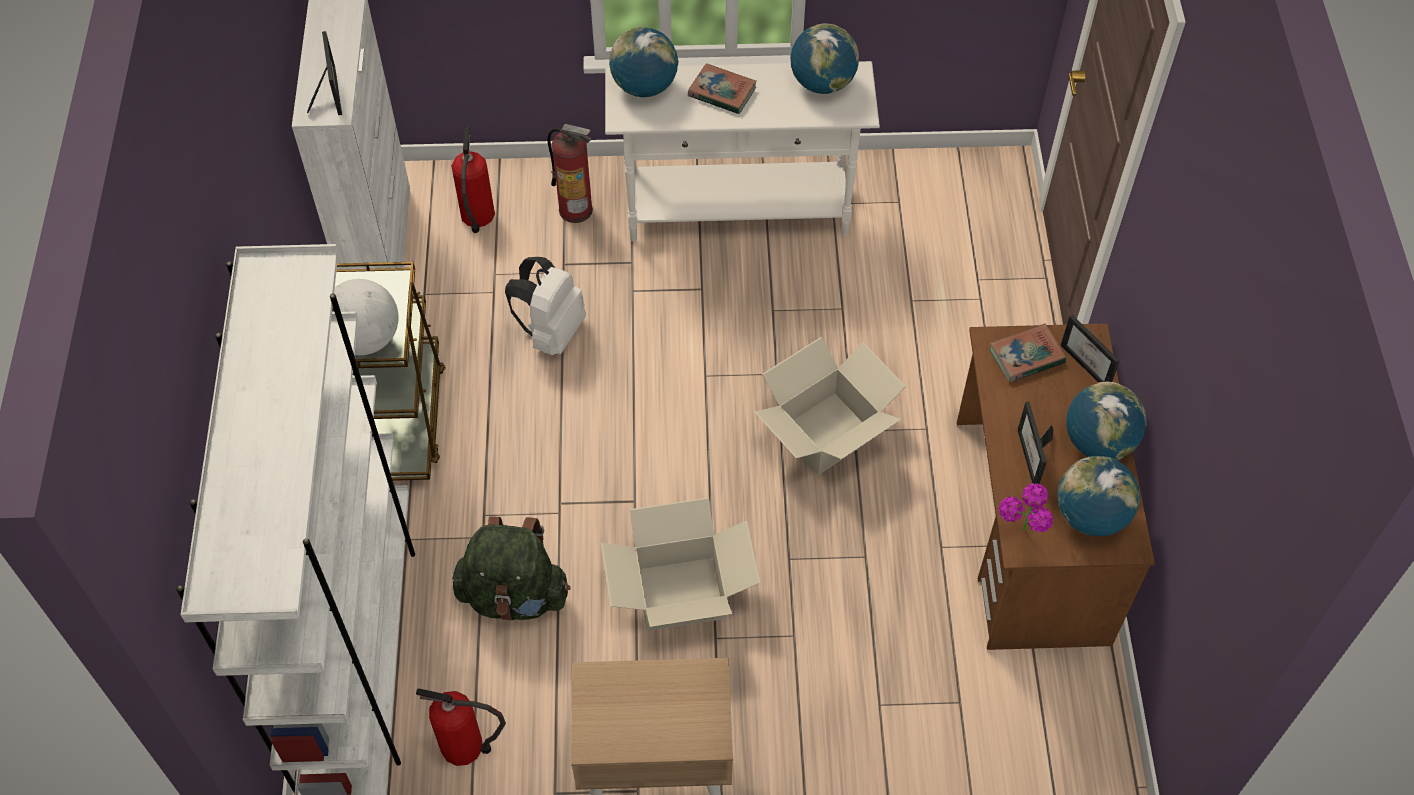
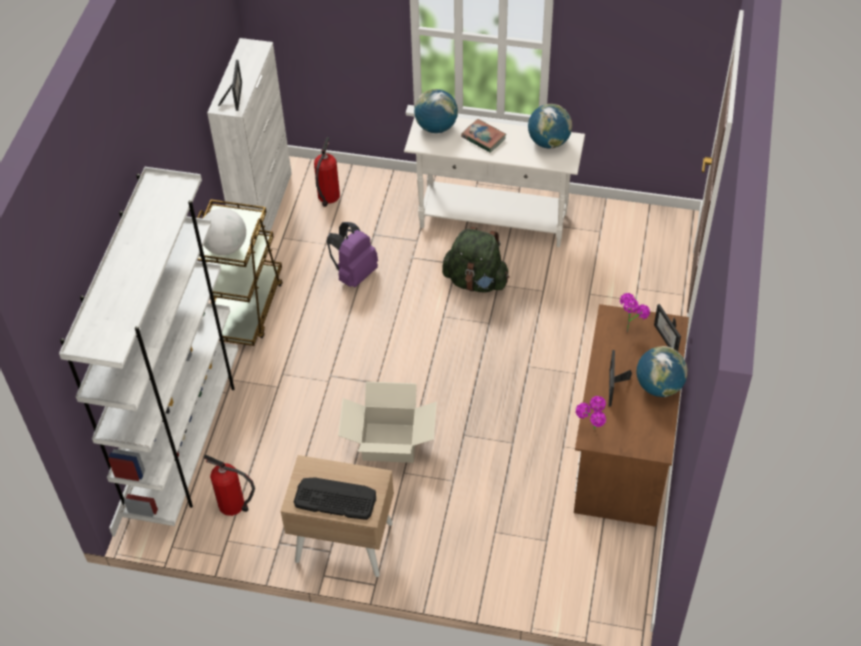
camera: 15 degrees right, 5 degrees down
(514, 595) = (287, 424): green backpack -> green backpack (476, 281)
(551, 332) = (354, 273): white backpack -> purple backpack
(576, 209) = (391, 202): fire extinguisher -> none
(653, 724) = (335, 499): none -> keyboard
(825, 433) = (509, 364): cardboard box -> none
(1026, 356) = (629, 327): book -> potted plant
(1090, 516) = (639, 428): globe -> none

